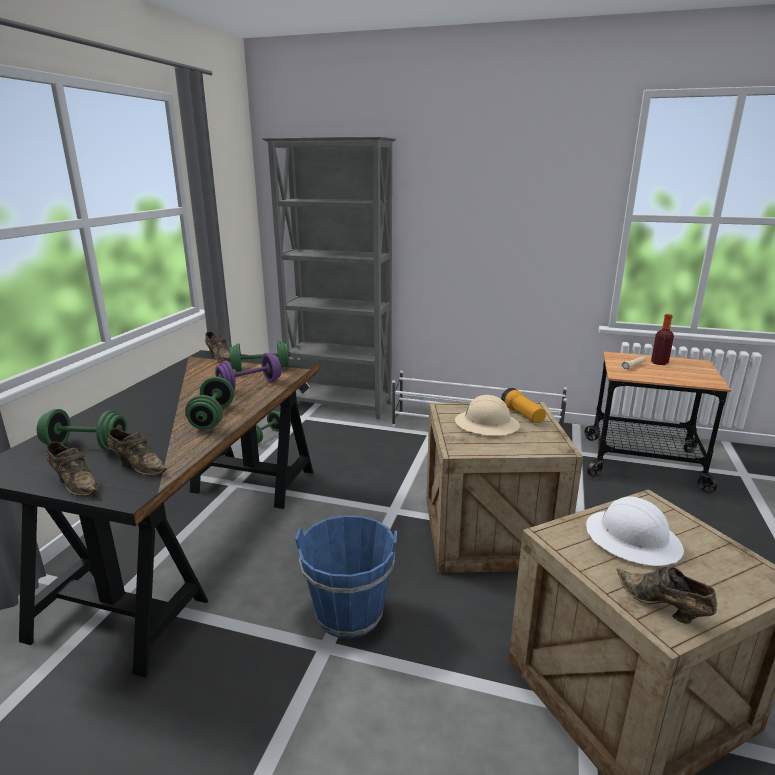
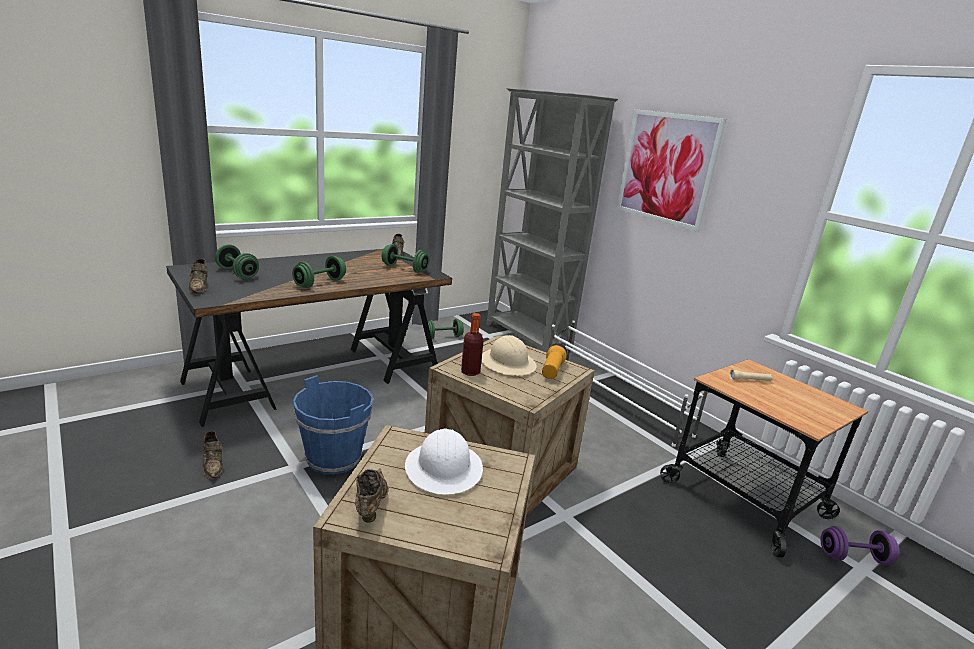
camera: 35 degrees right, 0 degrees up
(138, 466) = (238, 291): brown shoe -> brown shoe (213, 464)
(250, 386) = (377, 275): purple dumbbell -> purple dumbbell (853, 557)
(468, 201) = (666, 168): none -> picture
(659, 363) = (790, 389): bottle -> bottle (470, 372)

